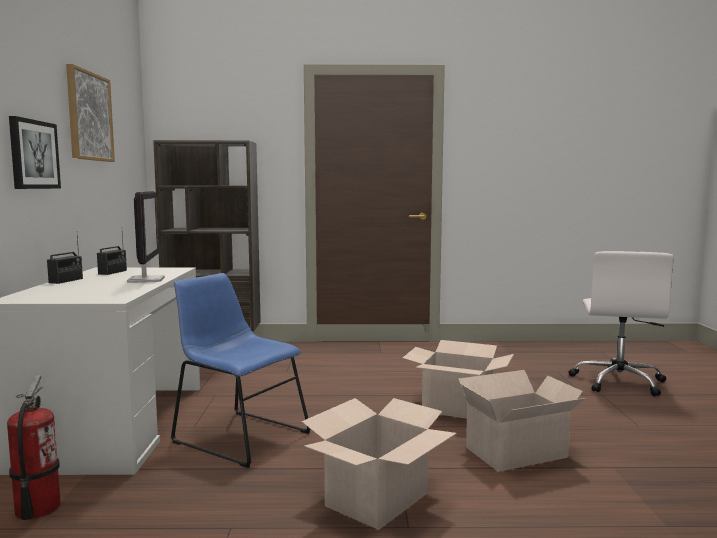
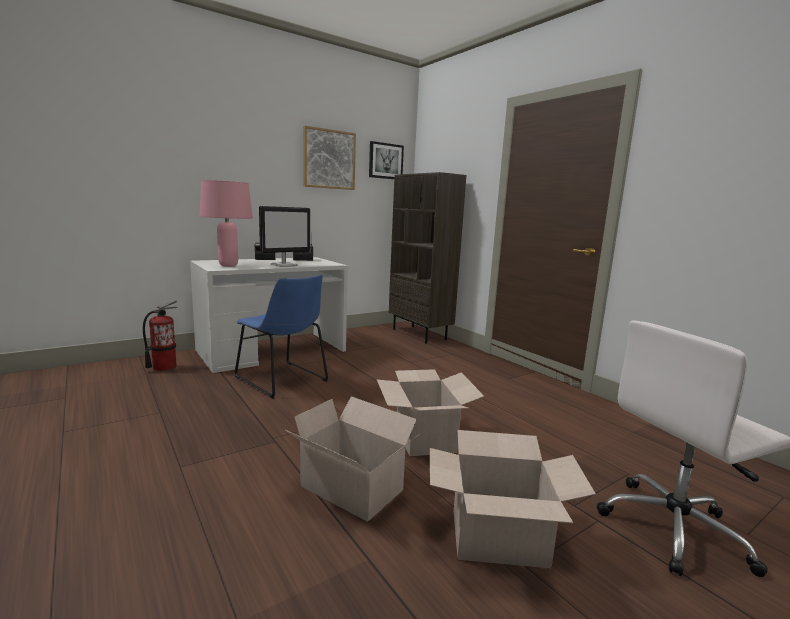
camera: 55 degrees right, 5 degrees up
(33, 154) = (257, 183): picture -> picture (385, 161)
(93, 294) = (229, 265): none -> pink table lamp
(237, 436) = (283, 380): blue chair -> blue chair turned 135 degrees clockwise
(376, 499) = (217, 445): cardboard box -> cardboard box (498, 537)

